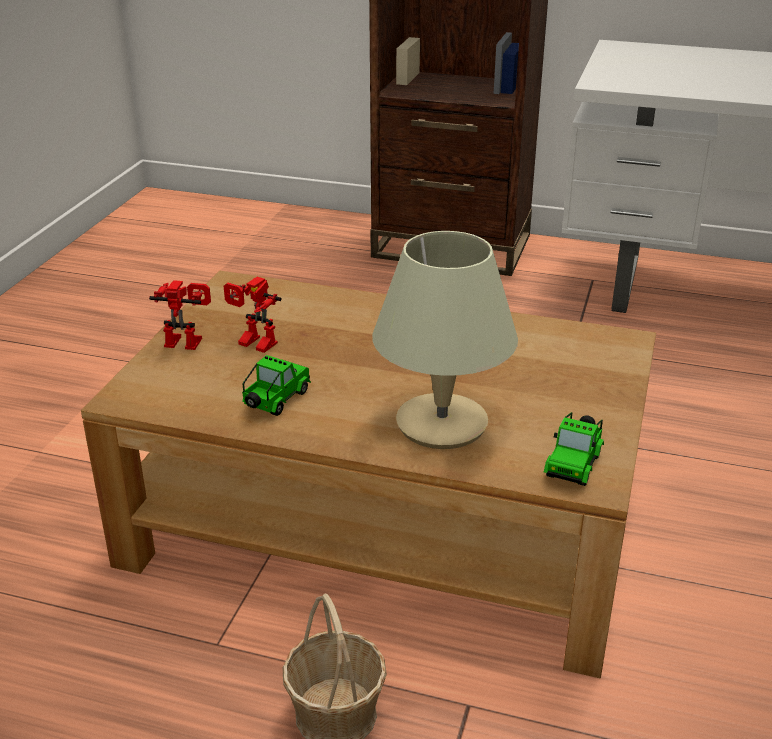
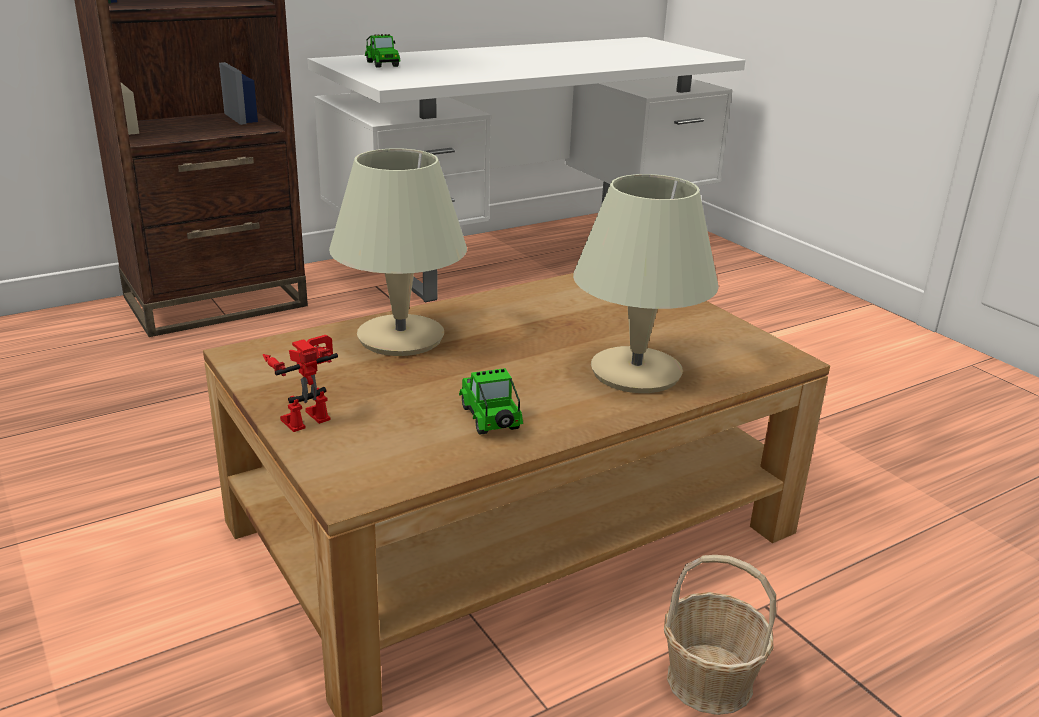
camera: 50 degrees left, 5 degrees down
(252, 345) = (376, 391): toy robot -> none
(339, 315) = (400, 337): none -> beige table lamp
(574, 463) = (754, 354): toy car -> toy car (381, 64)

